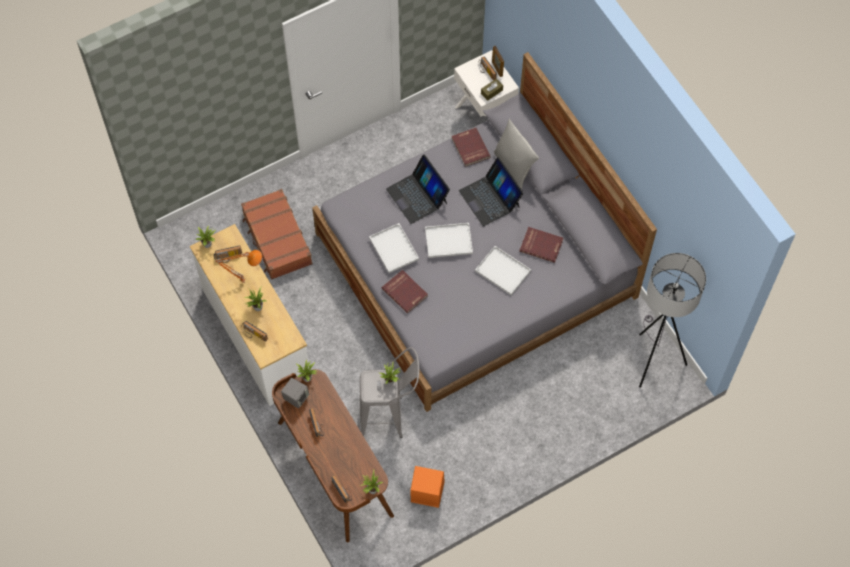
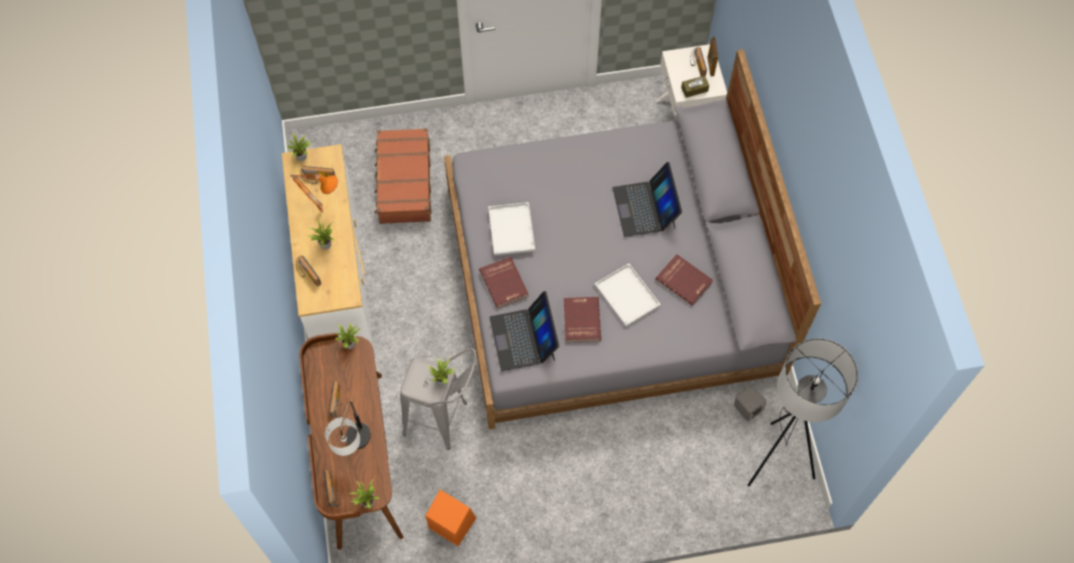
camera: 20 degrees right, 0 degrees up
(296, 398) = (327, 363): grey speaker -> grey speaker (747, 408)
(344, 454) = (354, 448): none -> table lamp
(417, 196) = (562, 179): laptop -> laptop (523, 338)
(449, 240) = (579, 240): white tray -> none
(470, 148) = (644, 144): red book -> red book (581, 320)
(513, 167) = (686, 181): grey pillow -> none

